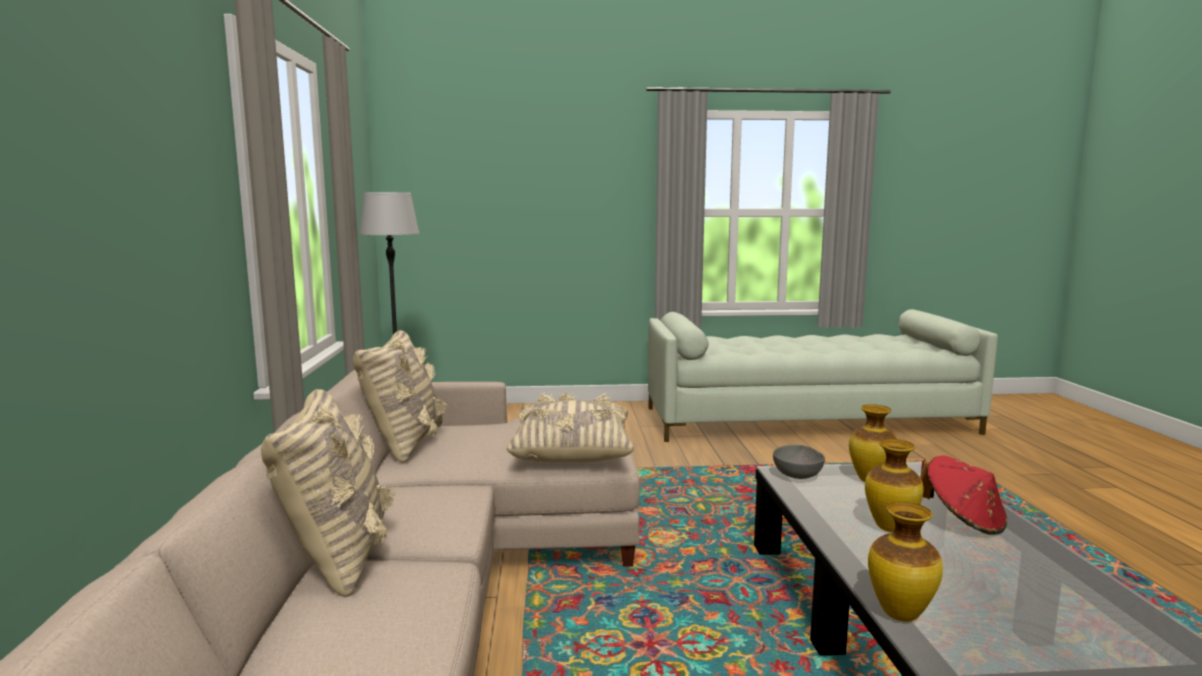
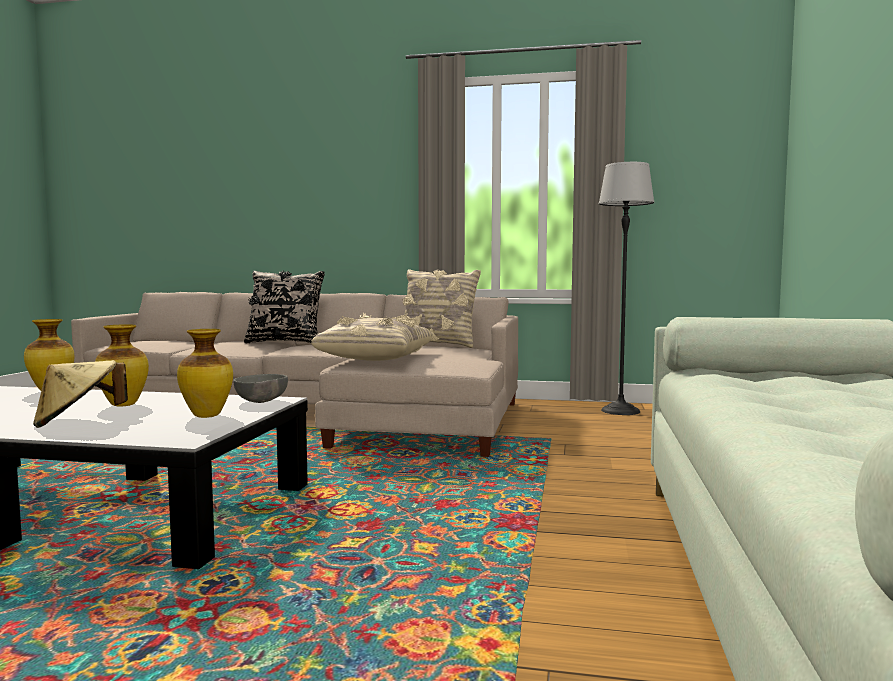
camera: 105 degrees right, 5 degrees down
(341, 557) = (284, 343): beige pillow -> black pillow
(963, 520) = (78, 421): red hat -> beige hat

